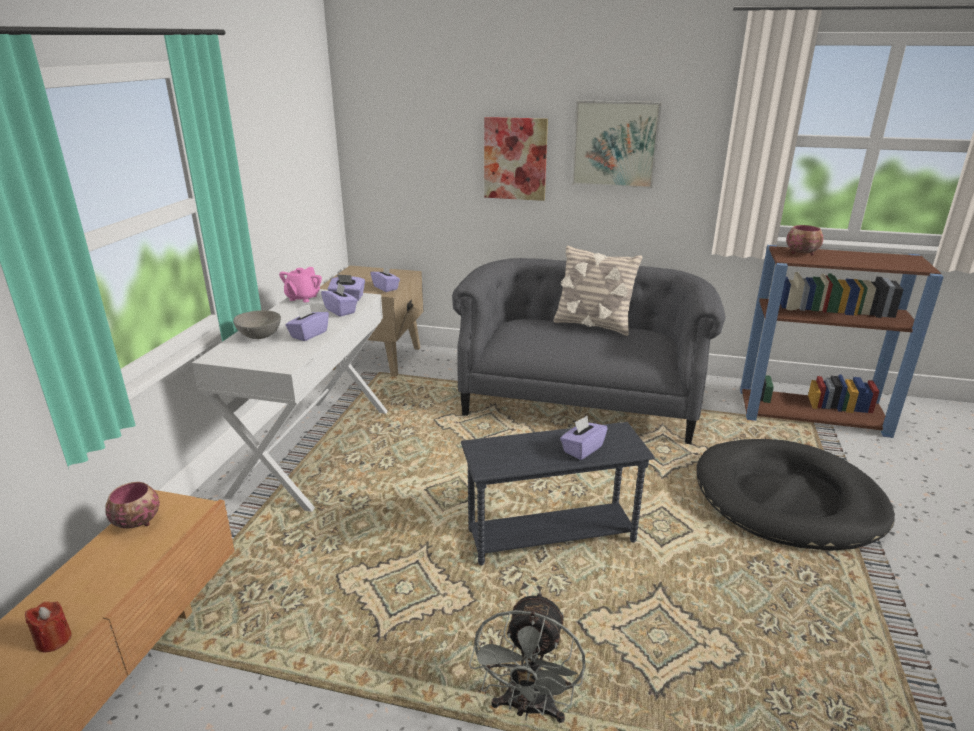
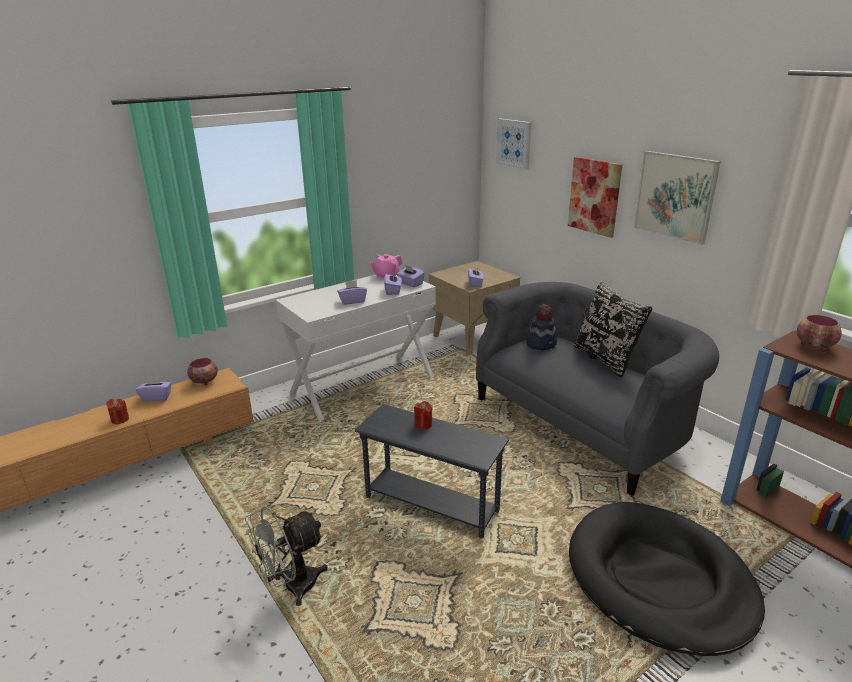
camera: 40 degrees right, 0 degrees up
(260, 336) = (327, 294): grey bowl -> none
(389, 111) = (514, 143): none -> picture
(521, 328) = (541, 343): none -> hat
(535, 442) = (423, 424): none -> red candle
(582, 449) = (445, 442): purple tissue box -> purple tissue box (156, 397)
(593, 325) = (604, 359): beige pillow -> black pillow

